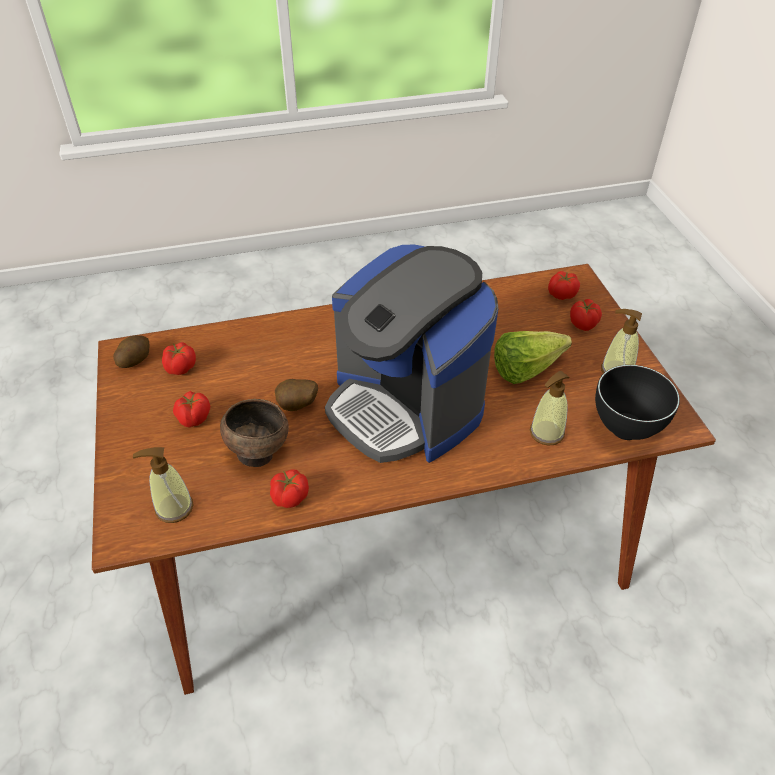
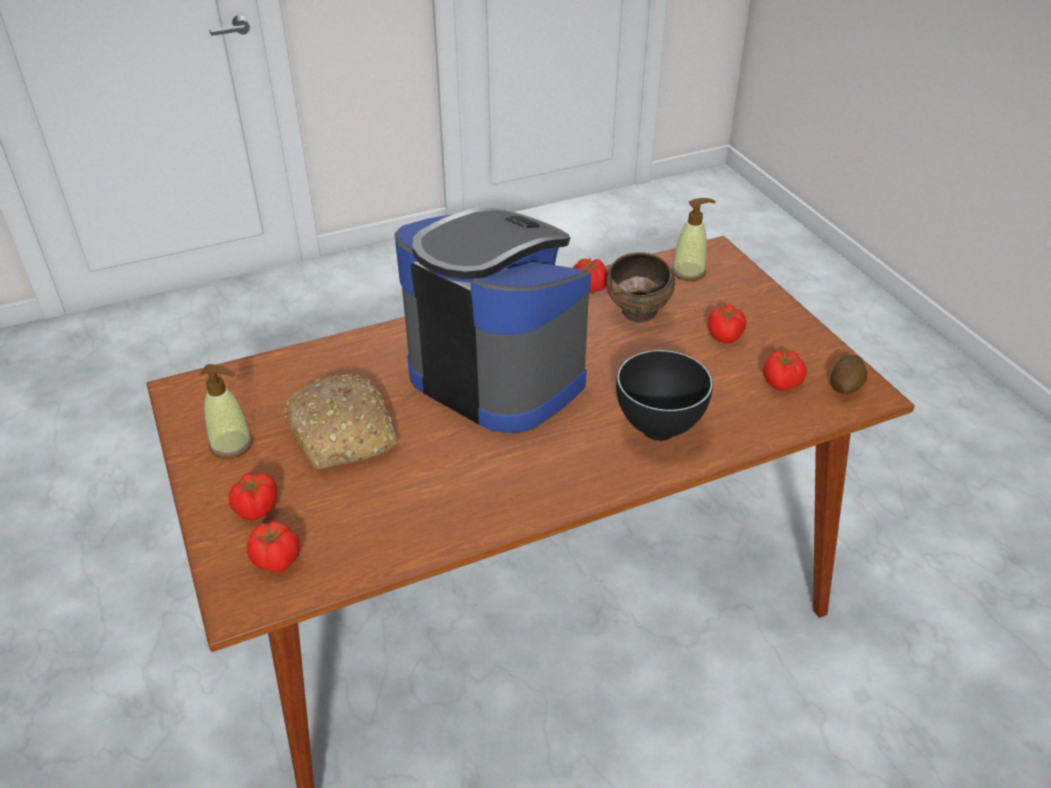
camera: 170 degrees right, 5 degrees down
(297, 406) = (620, 360): potato -> none
(532, 369) = (343, 434): lettuce -> bread
(546, 433) = (338, 365): soap dispenser -> none
(623, 430) = (250, 377): black bowl -> black bowl (660, 430)

